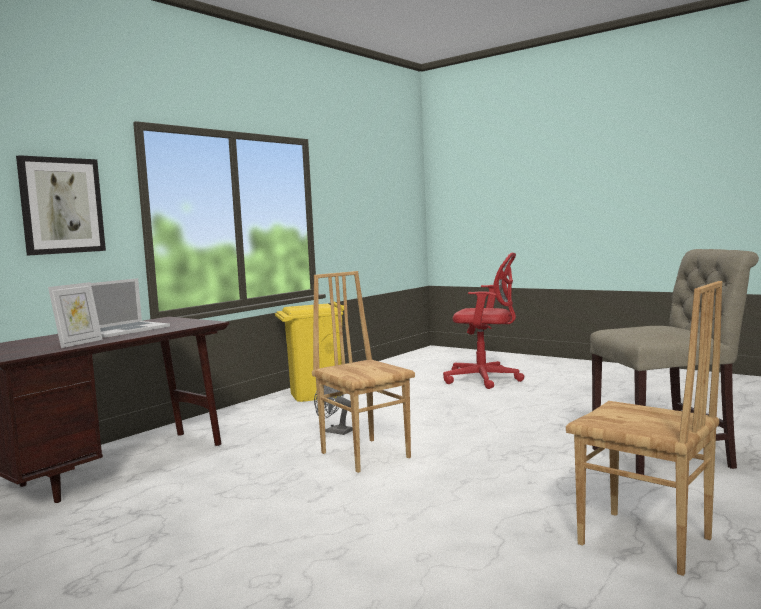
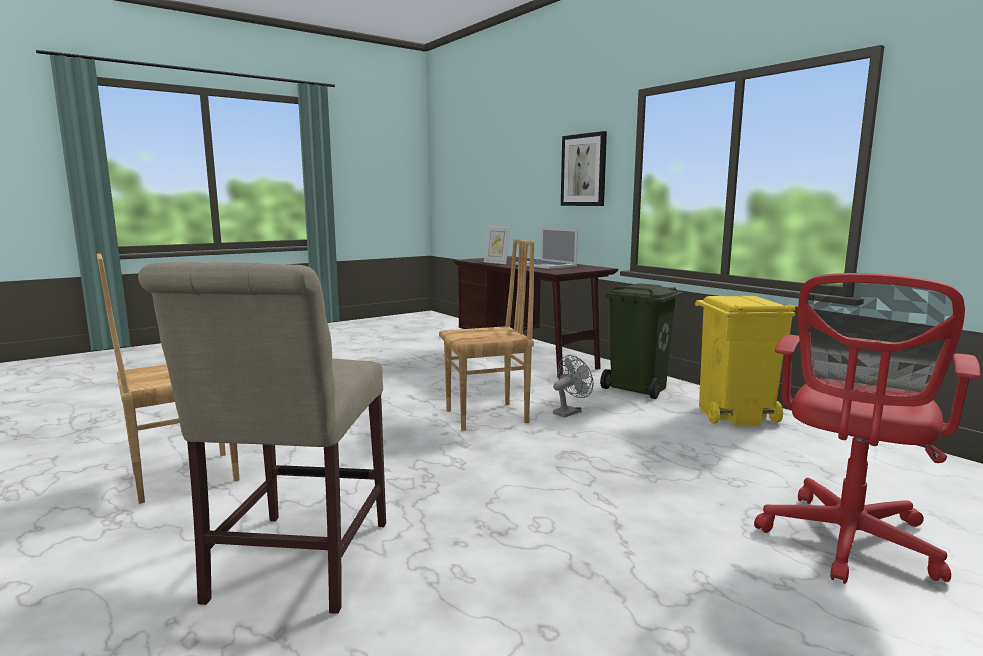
camera: 105 degrees right, 5 degrees up
(253, 417) = (639, 388): none -> green trash can

